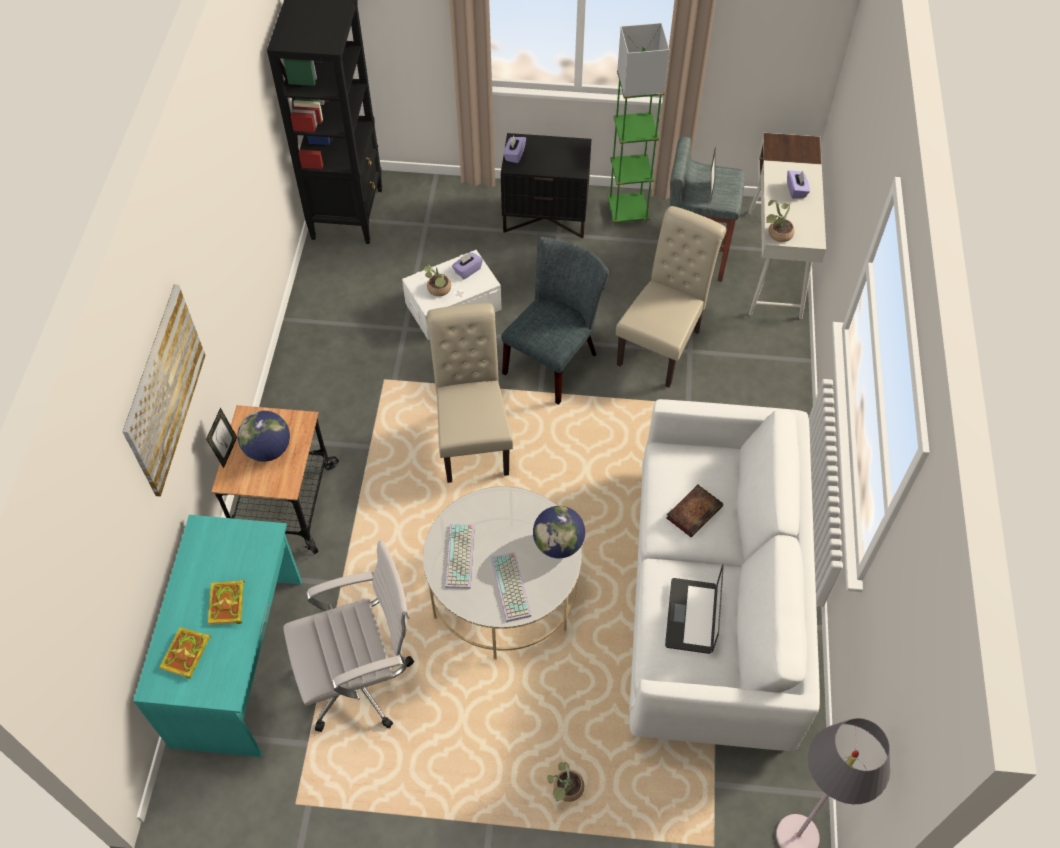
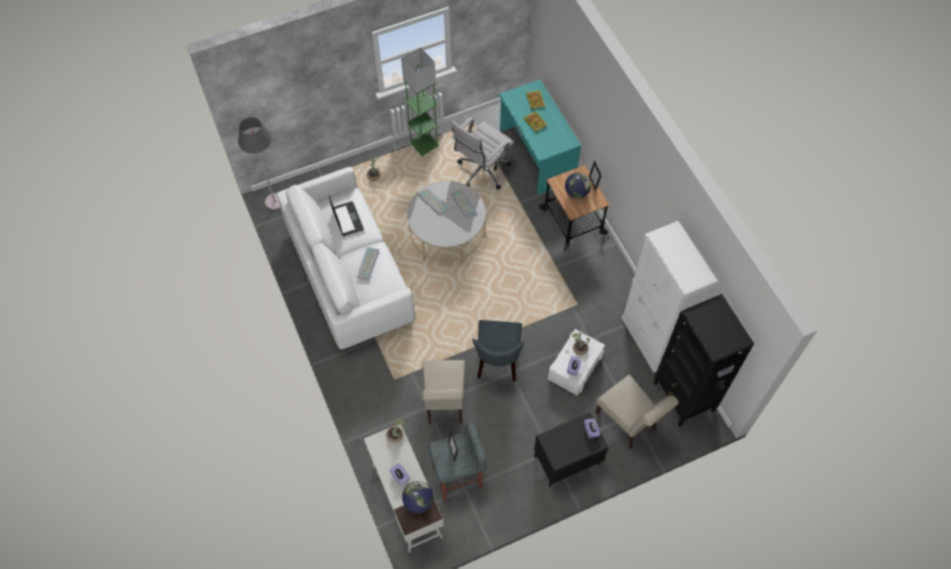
camera: 150 degrees right, 5 degrees up
(164, 390) = (603, 123): picture -> none
(324, 291) = (651, 339): none -> white cabinet
(472, 438) = (510, 296): beige chair -> beige chair (628, 424)
(558, 544) = (424, 228): globe -> globe (418, 501)
(627, 212) = (519, 493): green floor lamp -> green floor lamp (424, 145)
(694, 511) = (368, 264): book -> keyboard

